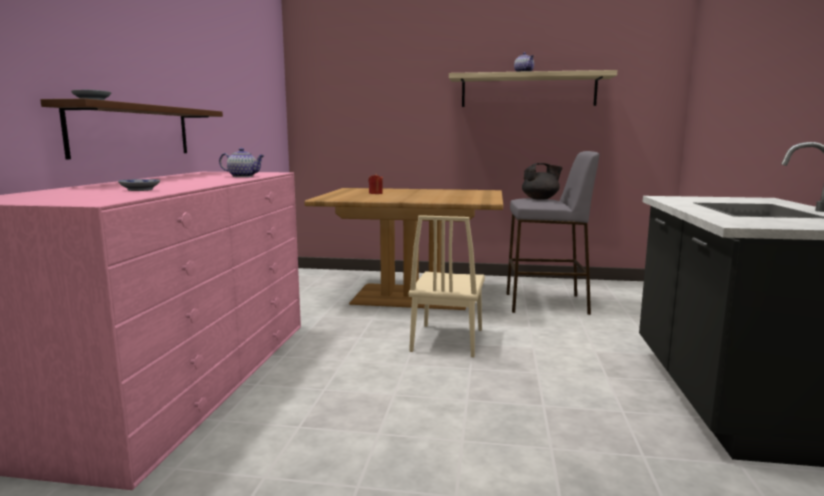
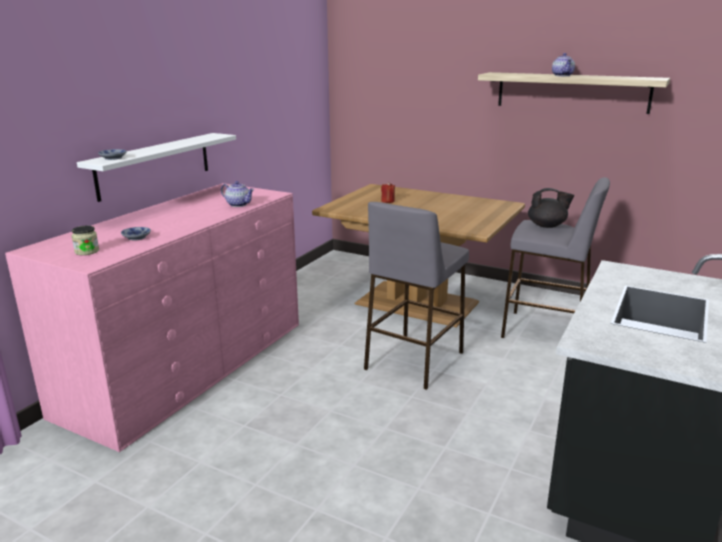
camera: 20 degrees right, 10 degrees up
(76, 197) = (87, 251): none -> jar
(132, 131) = (155, 165): brown shelf -> white shelf
(447, 340) = (414, 361): beige chair -> grey stool

